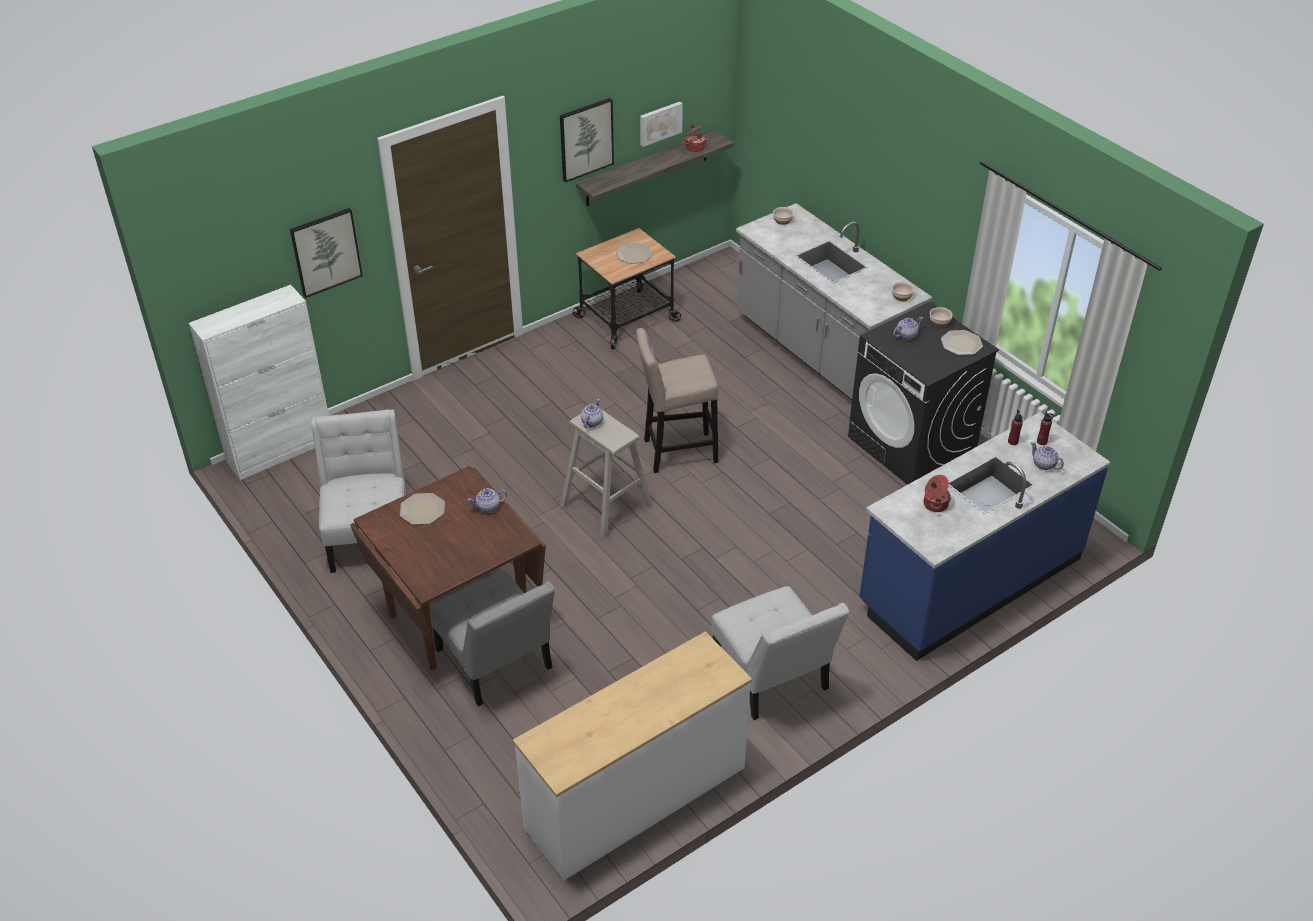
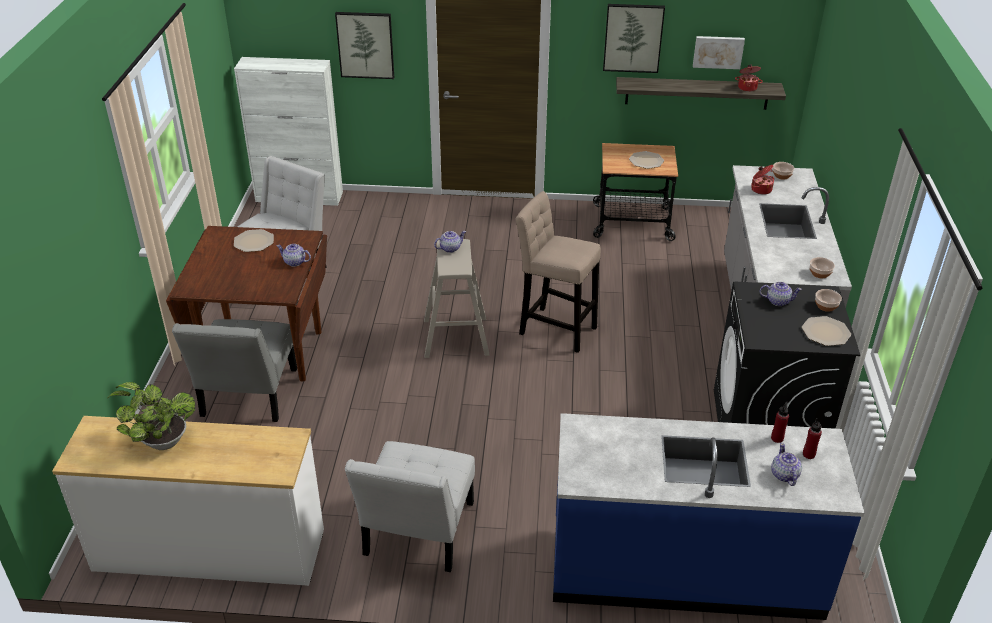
camera: 40 degrees right, 5 degrees down
(608, 715) = (161, 441): none -> potted plant
(934, 504) = (626, 446): cooking pot -> cooking pot (760, 189)

